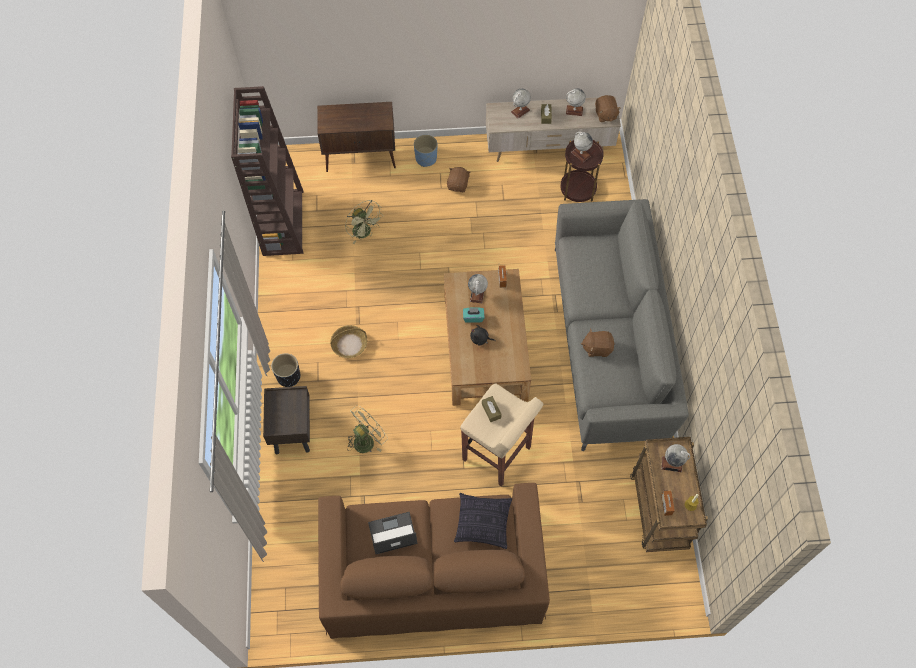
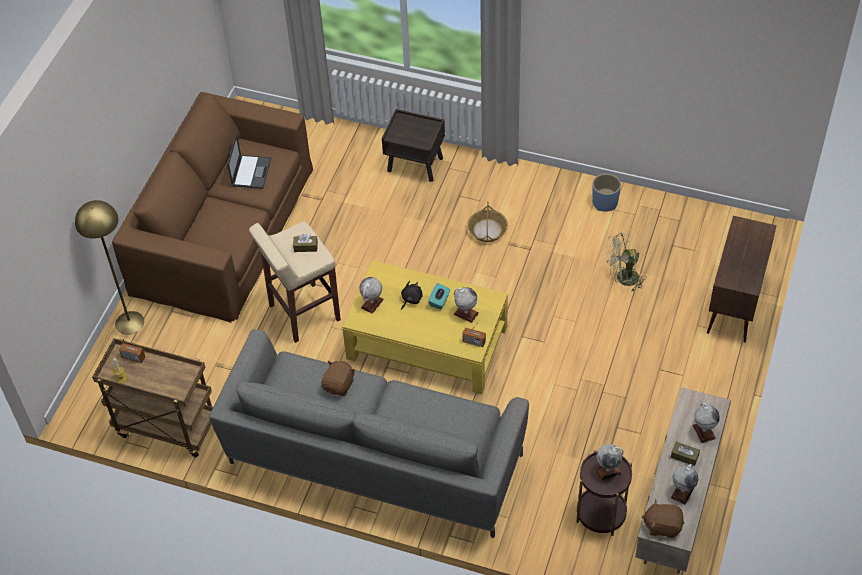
camera: 115 degrees right, 10 degrees down
(282, 222) = (668, 212): brown bookcase -> none
(288, 376) = (475, 175): black planter -> none
(367, 439) = (376, 216): green fan -> none
(426, 158) = (710, 368): blue planter -> blue planter (605, 203)
(458, 185) = (657, 388): brown plush toy -> none
(482, 523) = (220, 238): pillow -> none
(485, 348) = (426, 342): brown coffee table -> yellow coffee table
(573, 601) = (129, 322): none -> yellow floor lamp
(672, 464) = (169, 379): globe -> globe (372, 303)

